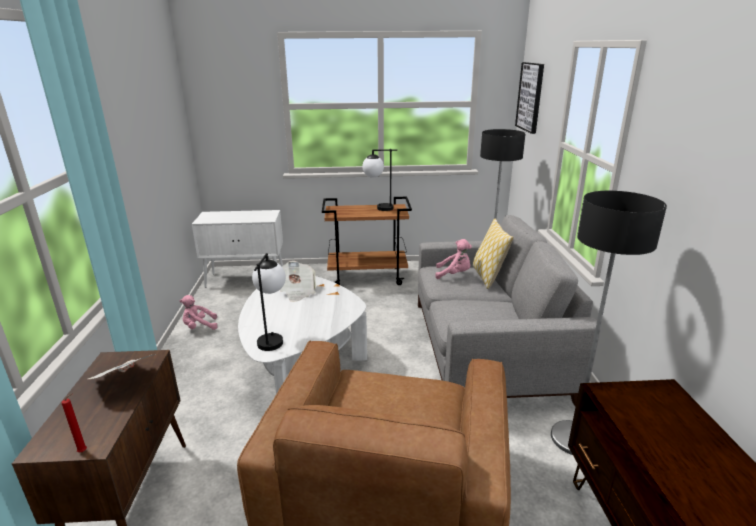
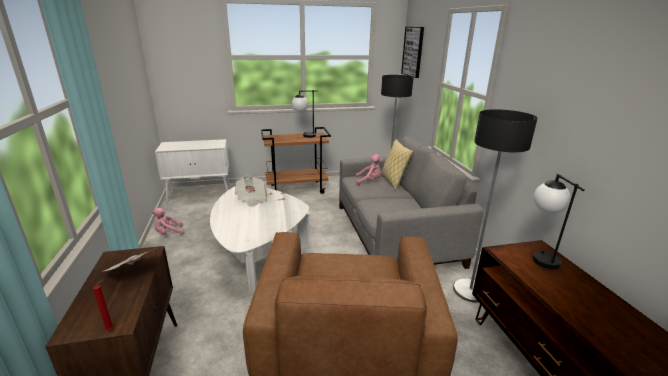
camera: 10 degrees left, 0 degrees up
(273, 337) = (241, 233): table lamp -> table lamp (539, 255)

